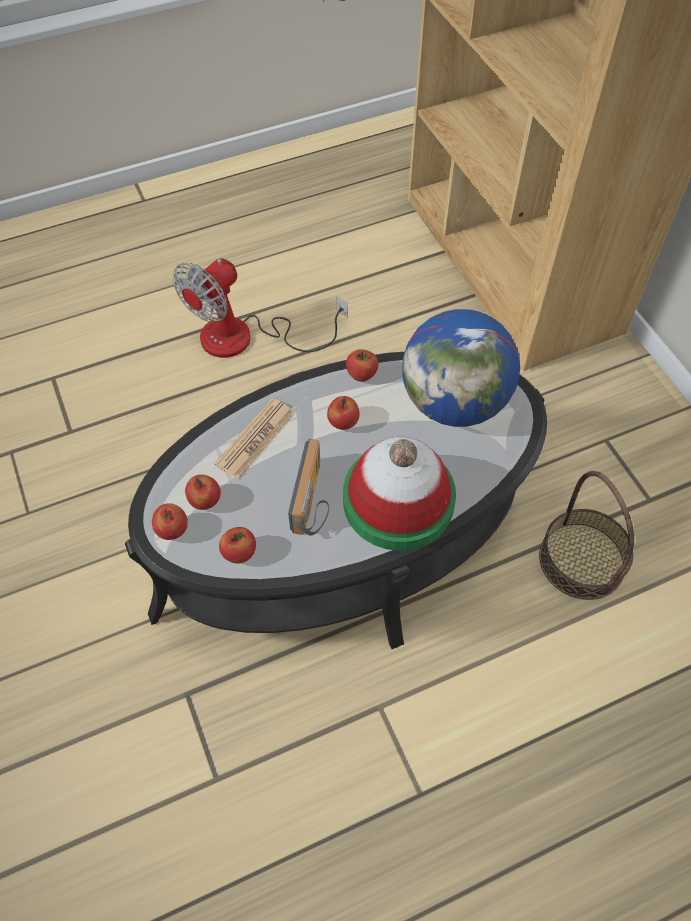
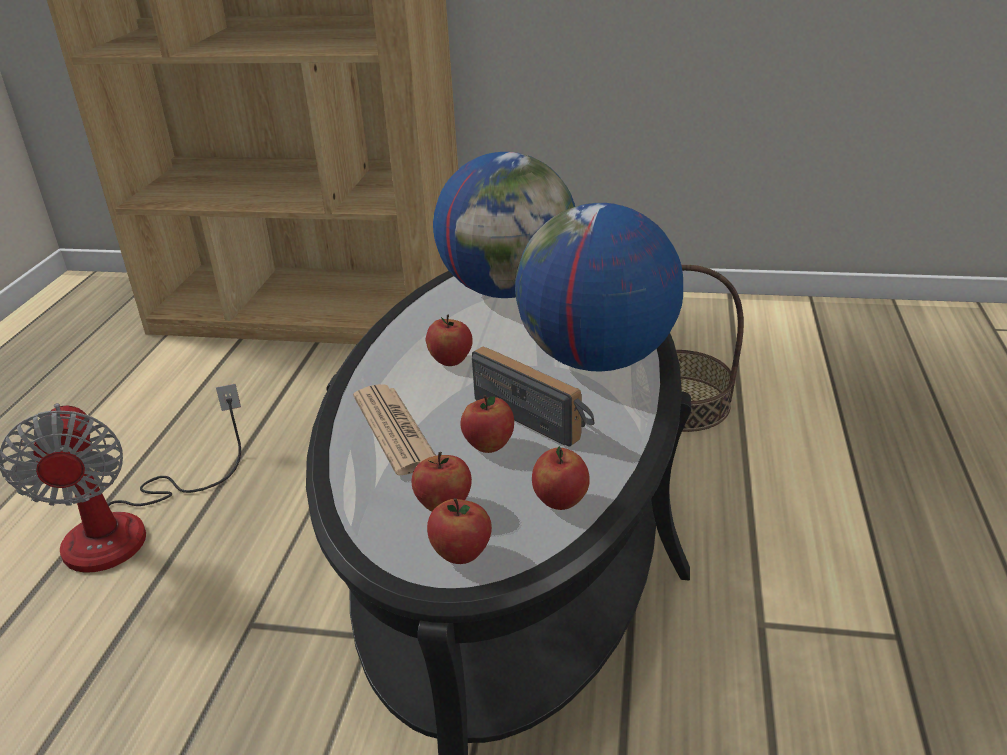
camera: 55 degrees left, 25 degrees down
(361, 375) = (402, 328): apple -> apple (488, 445)
(398, 500) = (597, 359): hat -> globe

